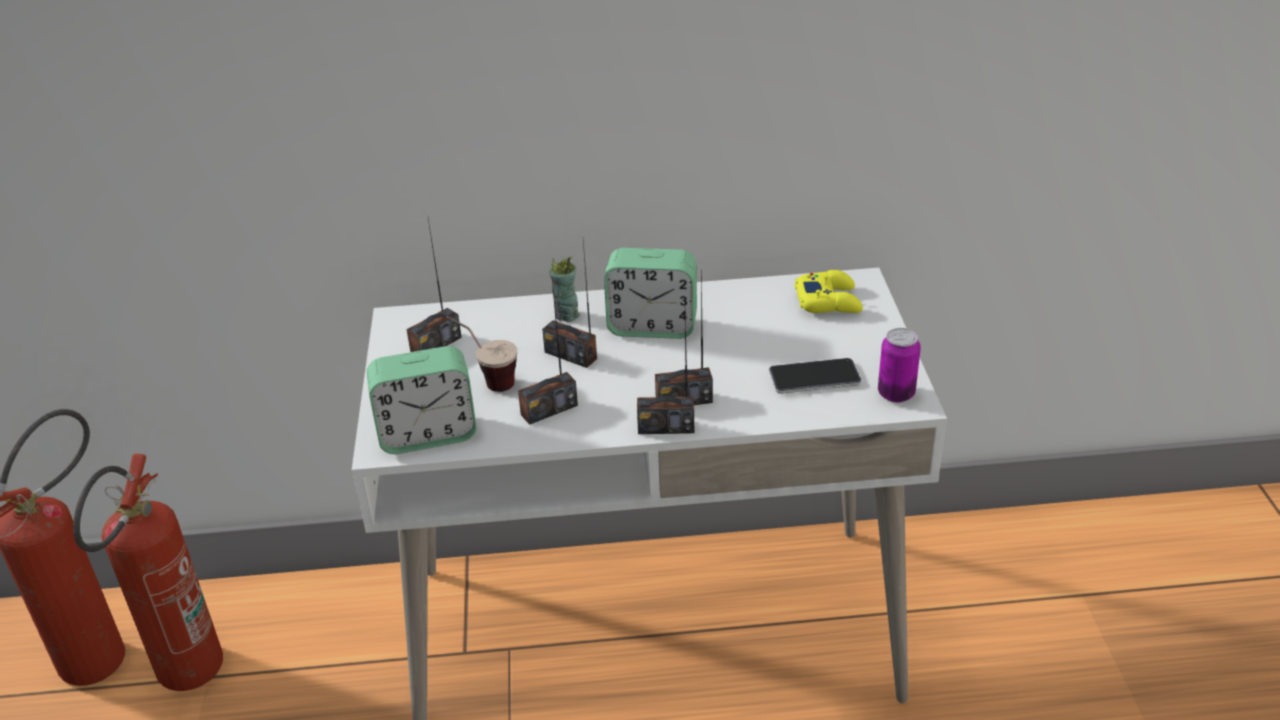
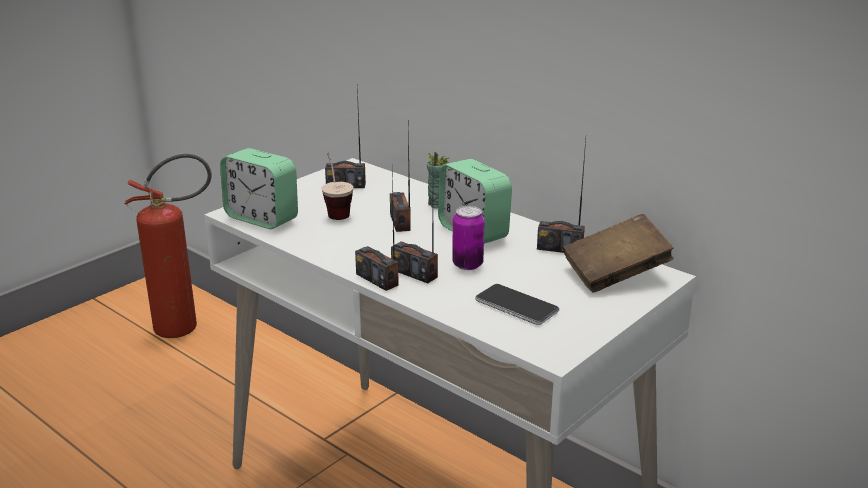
camera: 45 degrees right, 10 degrees down
(183, 681) = (193, 361): fire extinguisher -> none
(549, 409) = (337, 239): radio -> radio (560, 248)
(828, 301) = (615, 274): yellow game controller -> brown book
(896, 394) = (553, 344): can -> can (467, 264)

